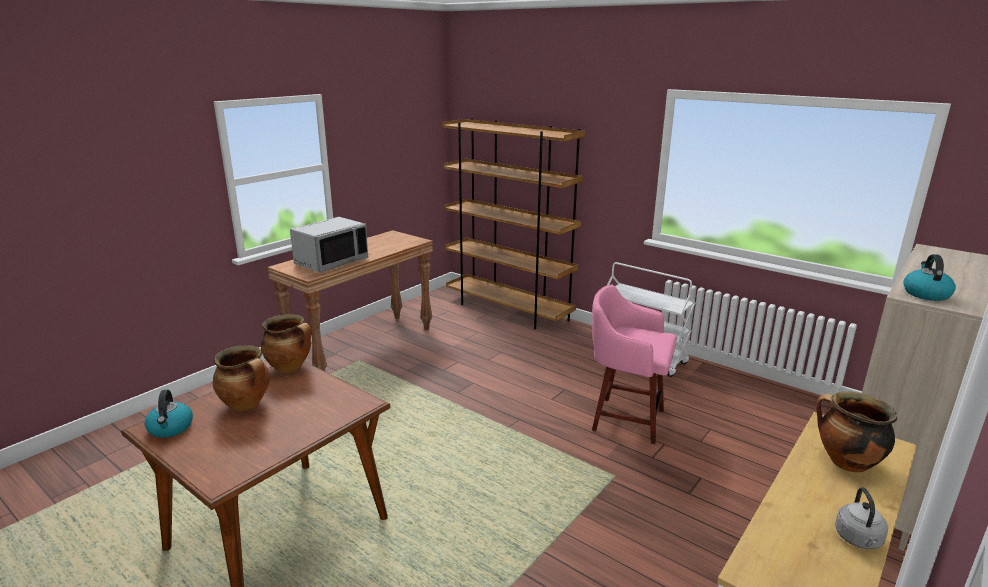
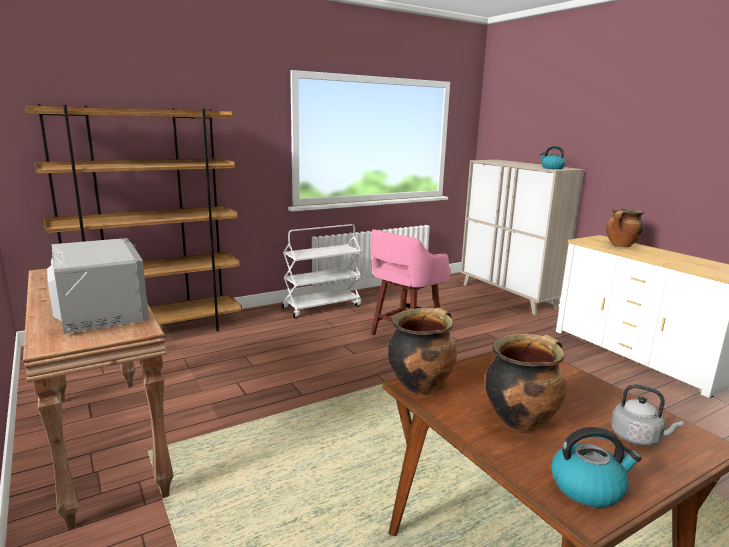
camera: 70 degrees left, 5 degrees down
(858, 540) = (689, 257): grey kettle -> grey kettle (638, 438)

